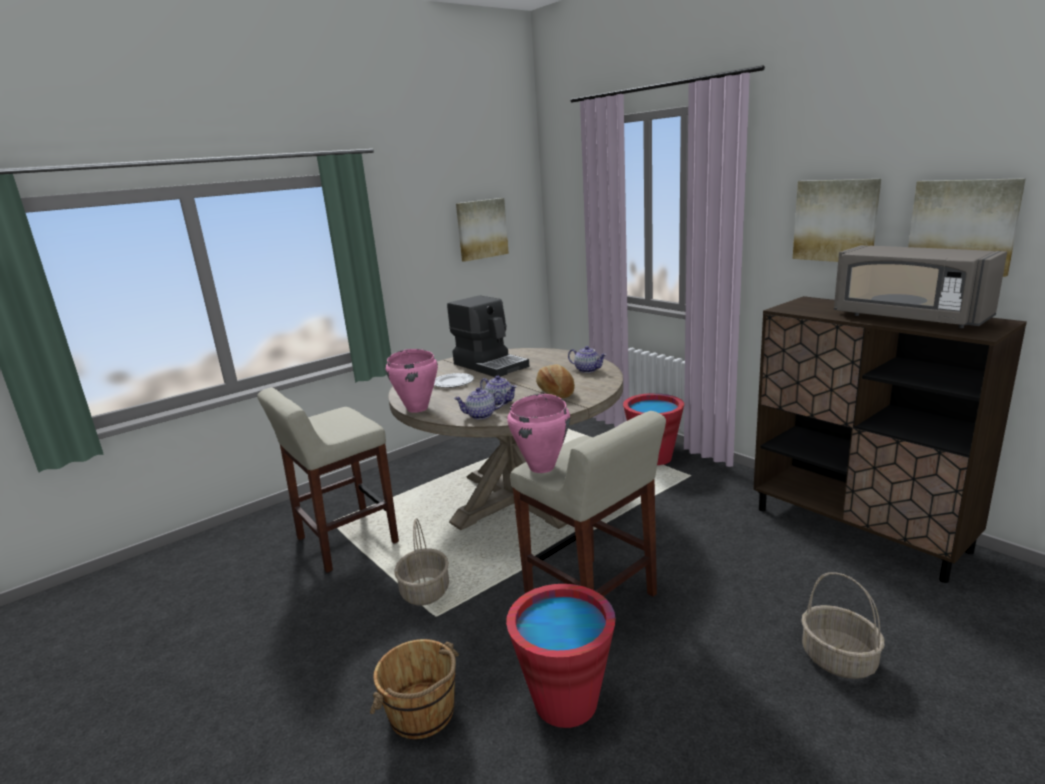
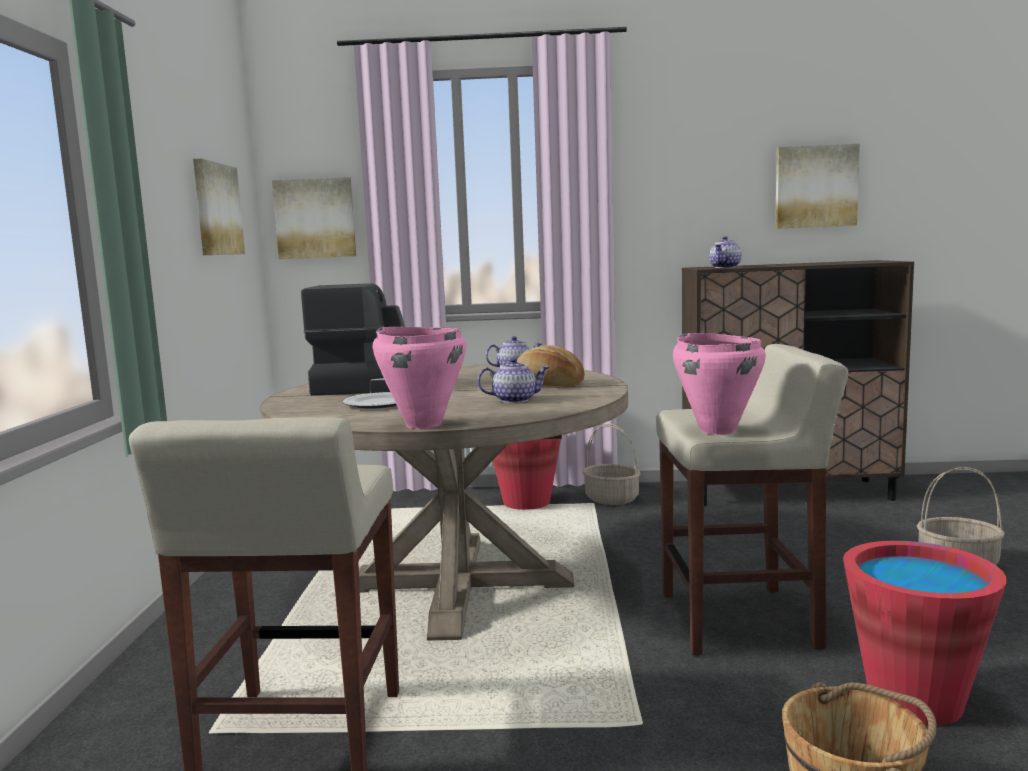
camera: 50 degrees left, 10 degrees down
(425, 591) = (567, 714): basket -> basket (612, 499)
(480, 415) = (536, 410): teapot -> teapot (725, 267)
(835, 220) = (702, 188): picture -> picture (315, 218)
(908, 318) = (814, 263): grey microwave -> none

